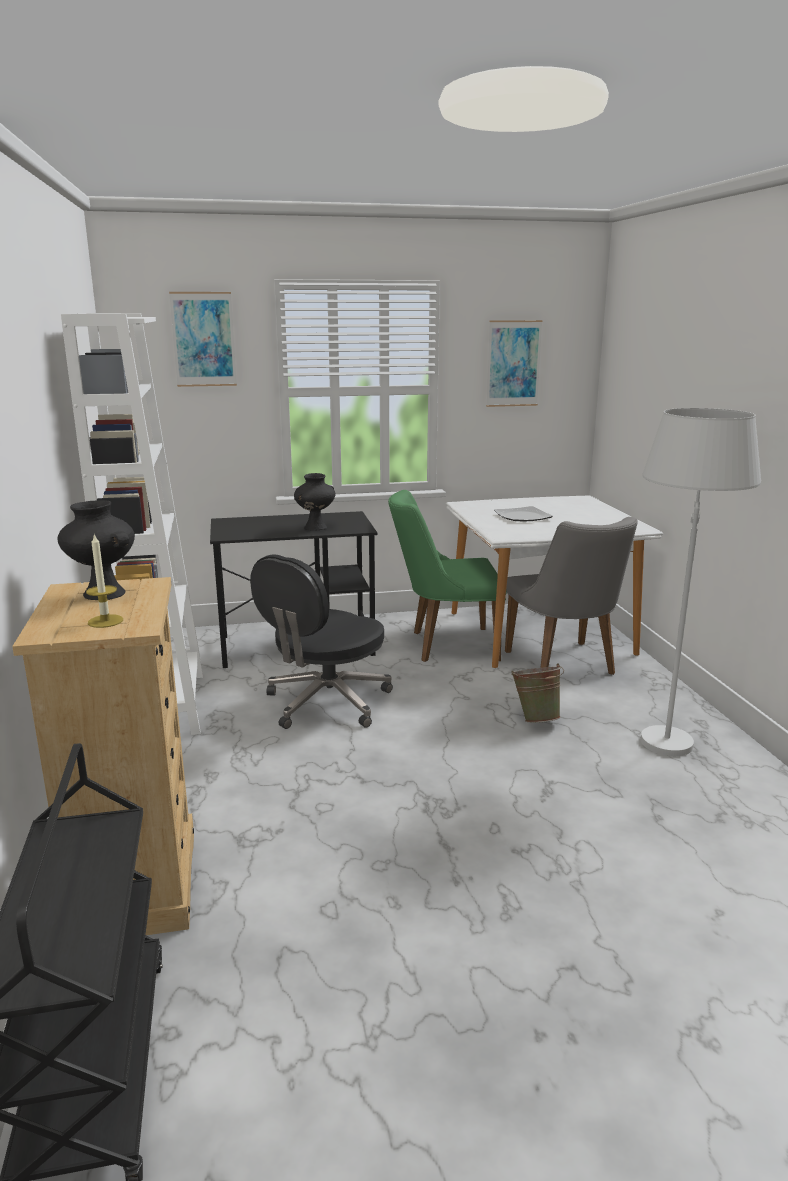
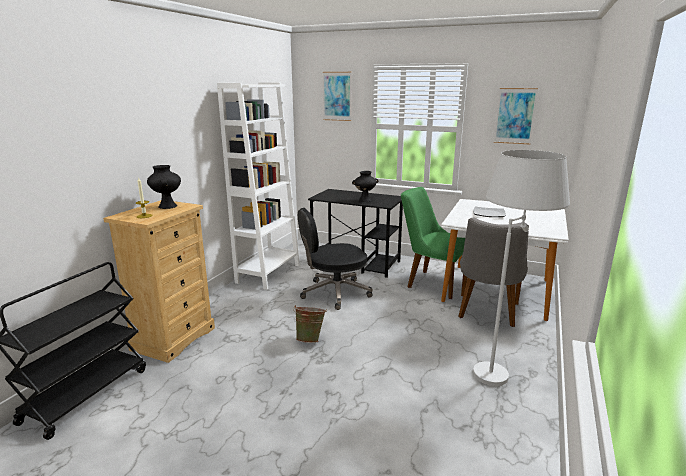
camera: 35 degrees right, 0 degrees up
(535, 719) = (428, 334): green bucket -> green bucket (310, 339)

